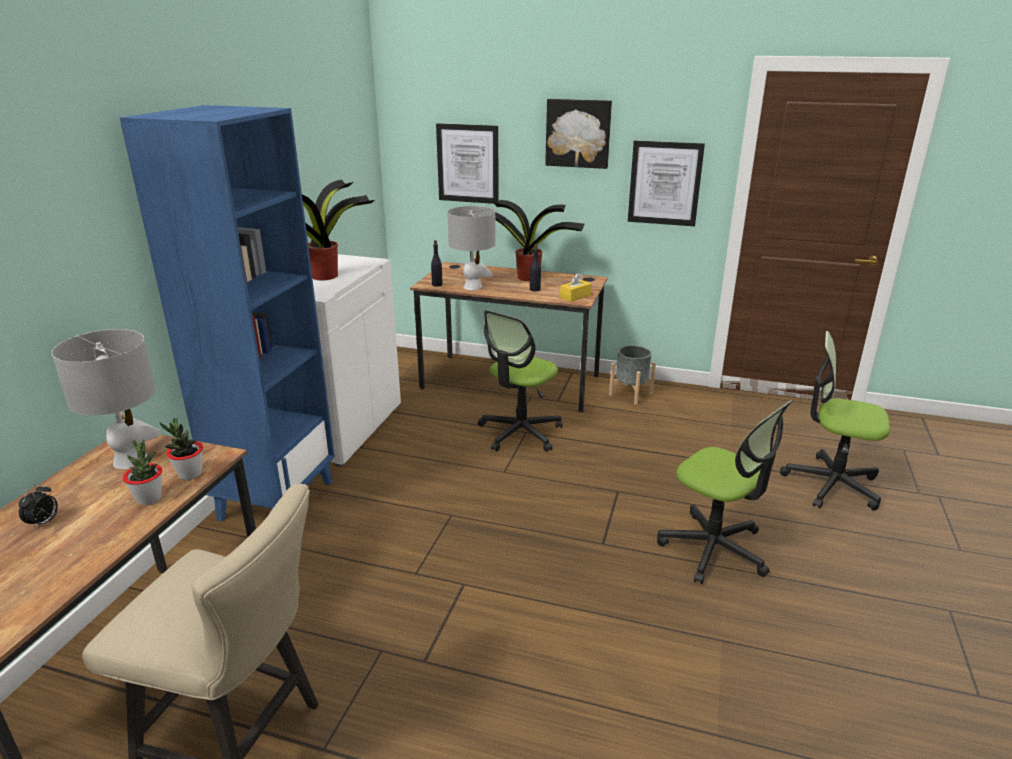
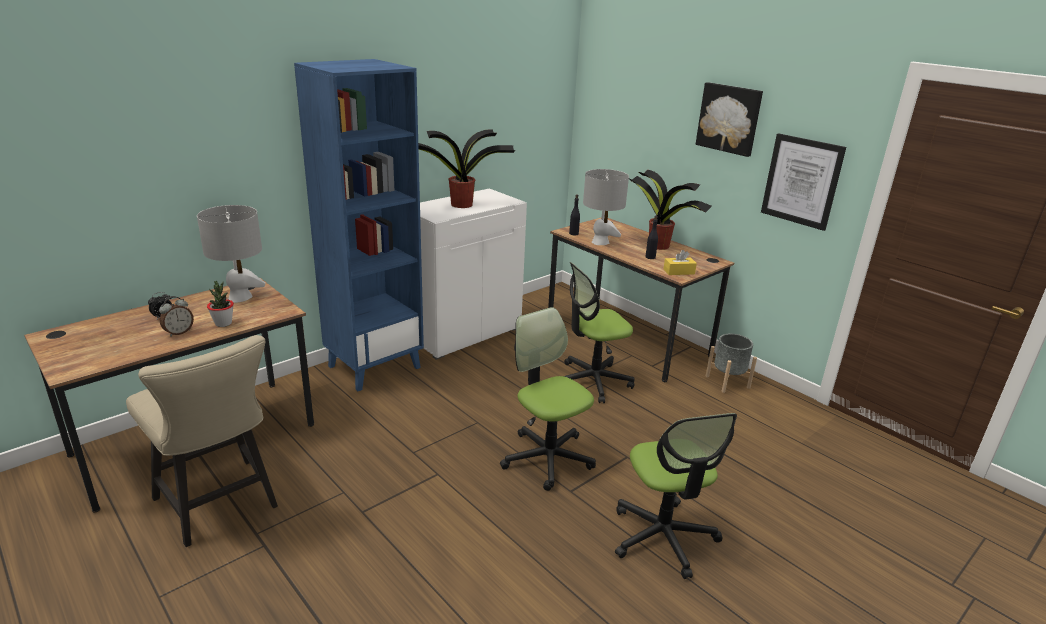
camera: 30 degrees right, 0 degrees up
(96, 532) = (179, 332): none -> alarm clock
(190, 474) = (259, 317): potted plant -> none
(468, 163) = (636, 132): picture -> none
(831, 484) = (851, 534): office chair -> office chair (547, 458)

